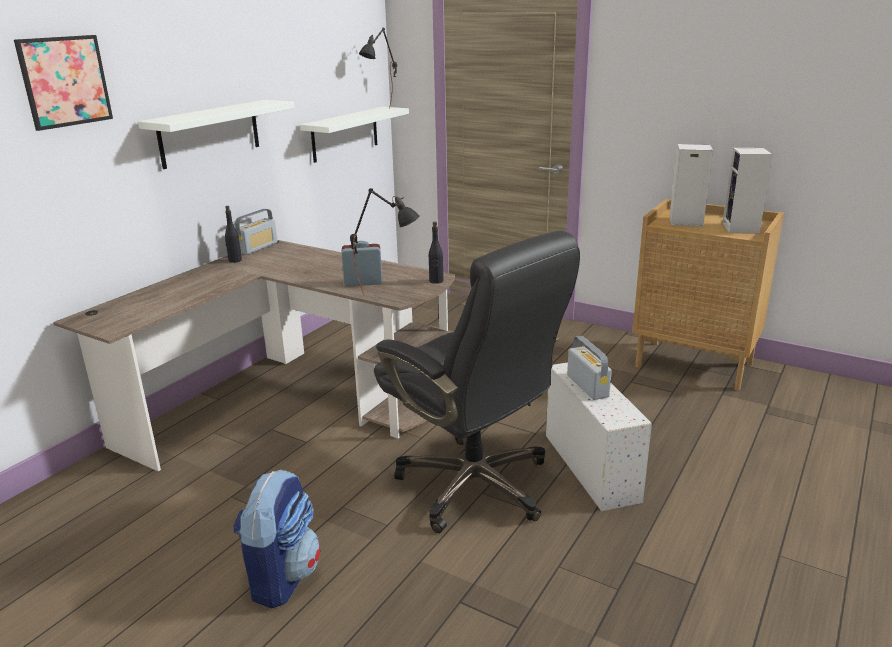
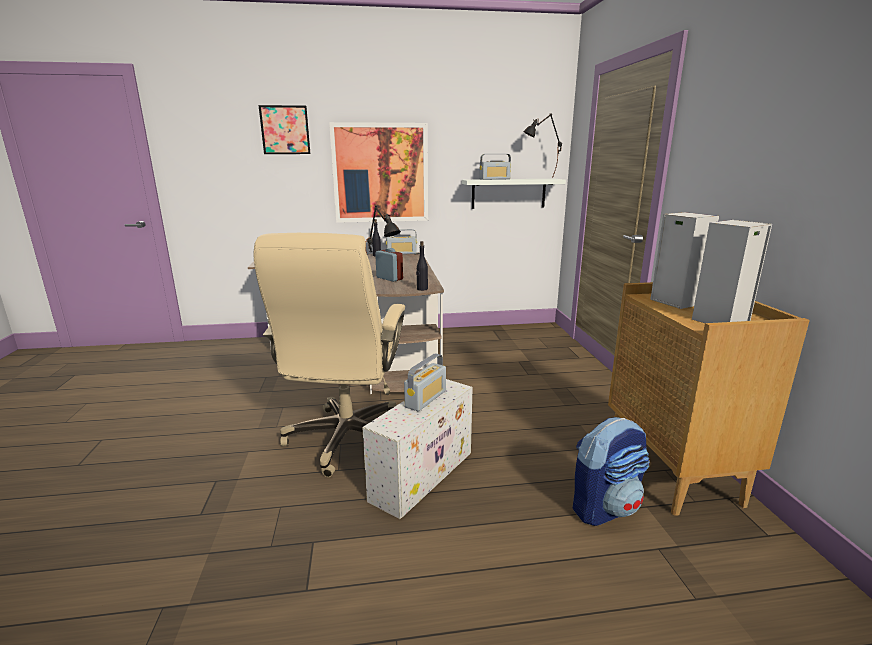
camera: 50 degrees right, 5 degrees down
(210, 133) = (380, 173): white shelf -> picture
(282, 576) = (206, 417): backpack -> backpack (605, 507)
(339, 118) = (494, 179): none -> radio
(471, 483) = (347, 436): black office chair -> beige office chair

